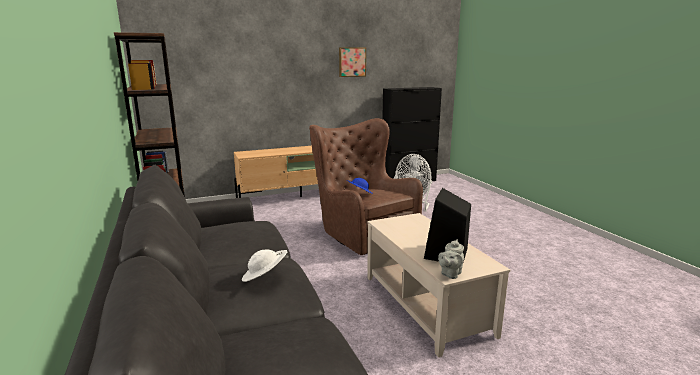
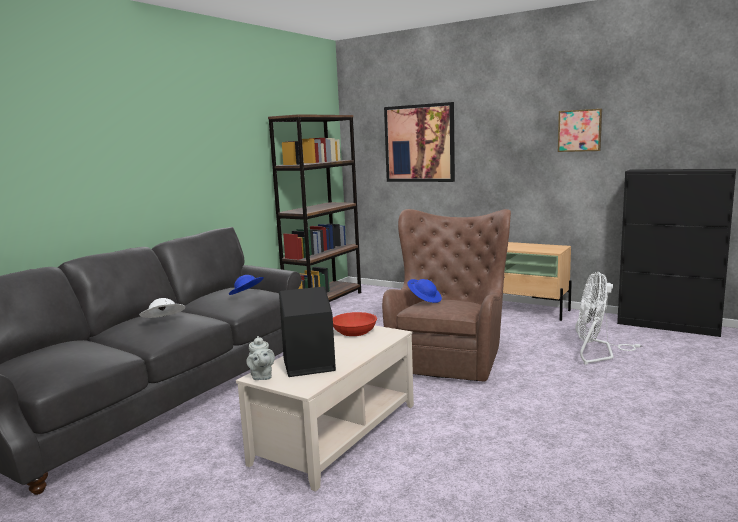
camera: 55 degrees right, 5 degrees down
(224, 68) = (419, 143): none -> picture
(254, 229) = (247, 295): none -> blue hat
(393, 225) = (354, 331): none -> red bowl
(450, 274) = (261, 377): grey teapot -> grey teapot turned 105 degrees counterclockwise

